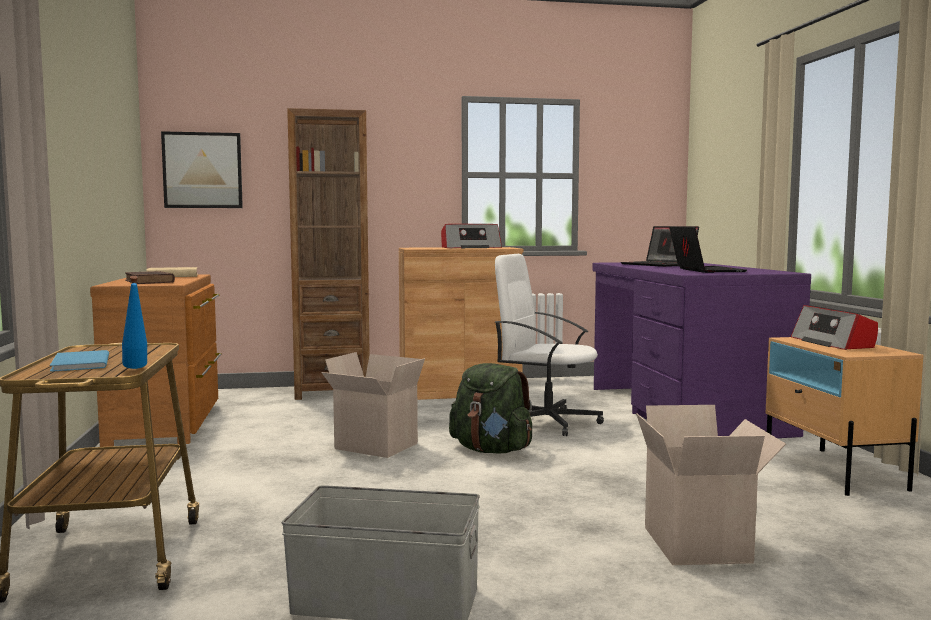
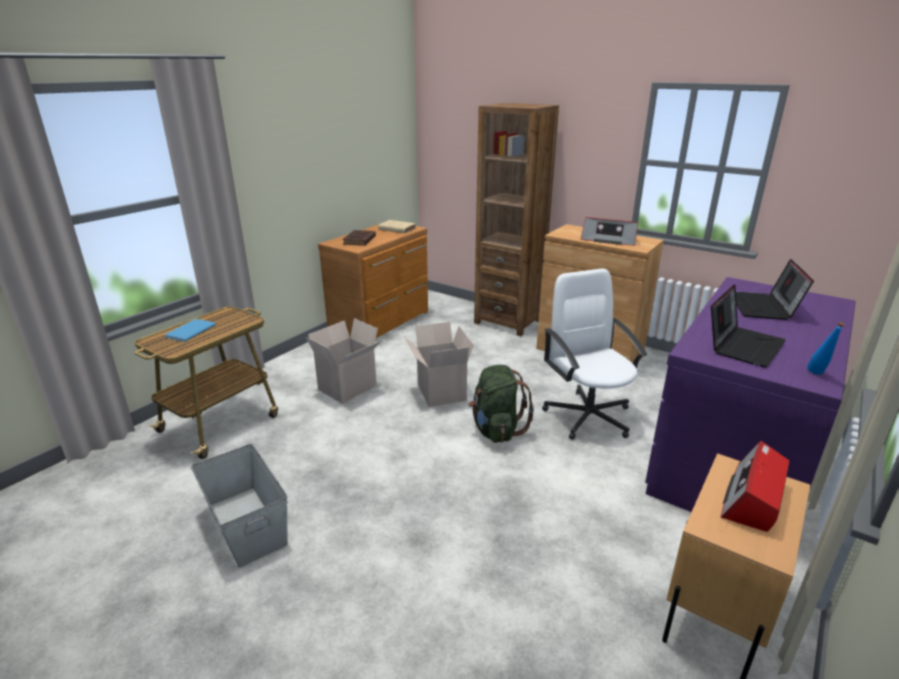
camera: 45 degrees right, 20 degrees up
(136, 369) = (183, 350): blue bottle -> blue bottle (817, 375)
(202, 170) = (449, 143): picture -> none
(700, 545) = (447, 602): cardboard box -> cardboard box (348, 389)

